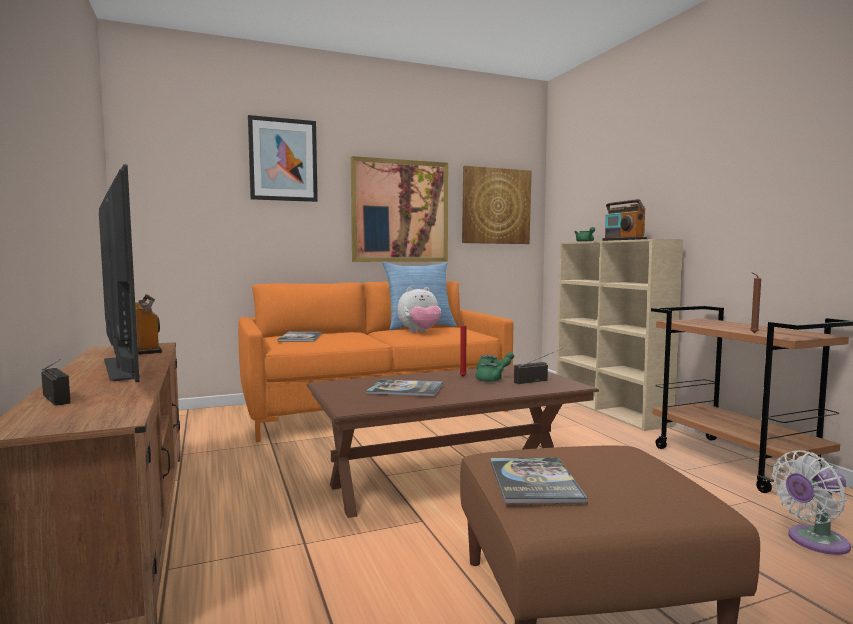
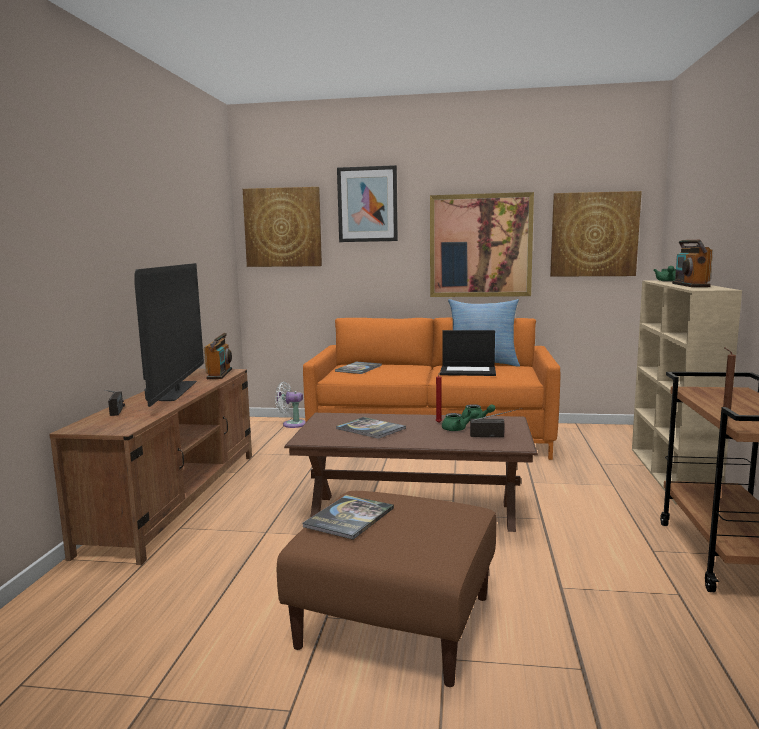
camera: 30 degrees right, 5 degrees up
(177, 178) = (283, 227): none -> picture
(420, 332) = (468, 371): plush toy -> laptop
(813, 542) = (681, 644): white fan -> white fan (292, 424)

